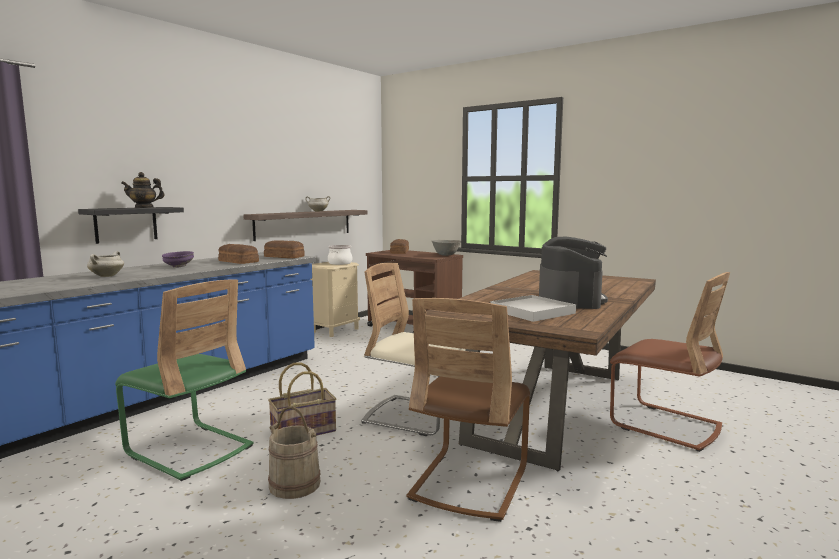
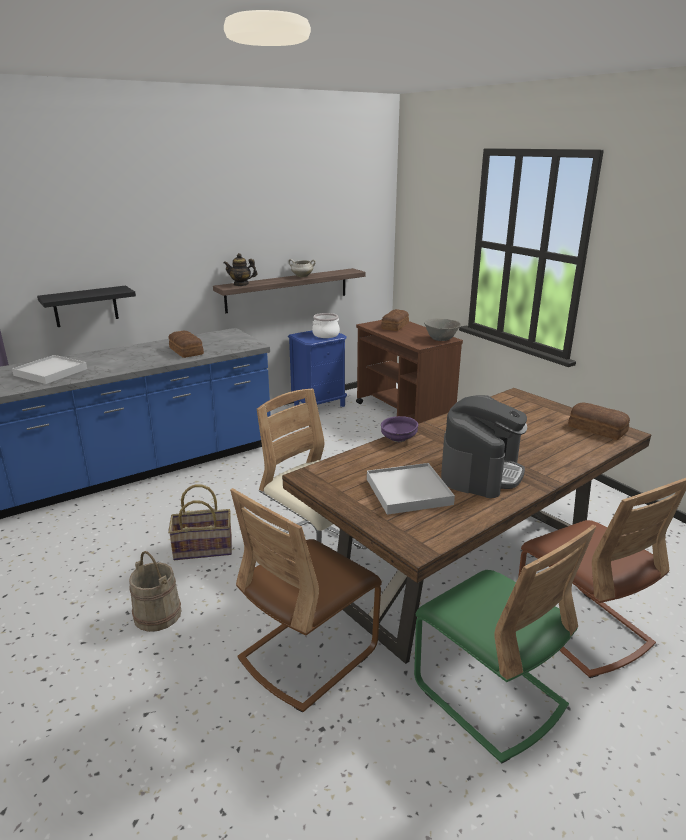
camera: 20 degrees right, 15 degrees up
(107, 276) = (50, 372): white cooking pot -> white tray
(144, 207) = (96, 293): teapot -> teapot (241, 284)
(178, 267) = (124, 357): purple bowl -> purple bowl (398, 439)
(189, 450) = (100, 550): green chair -> green chair (488, 695)
(284, 256) = (239, 343): bread -> bread (596, 428)
(335, 330) = (319, 405): beige nightstand -> blue nightstand

